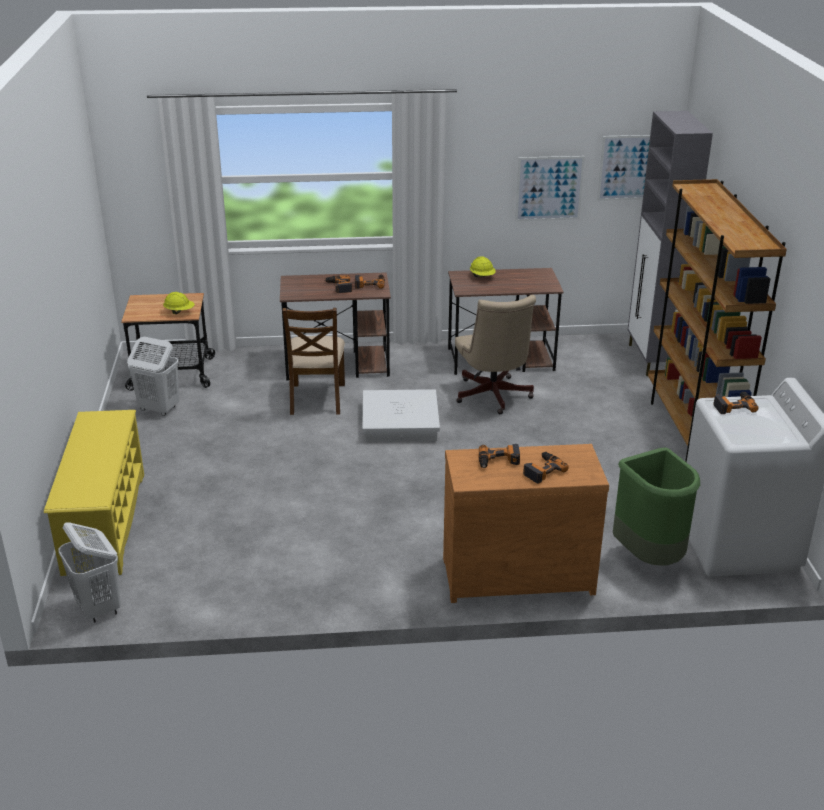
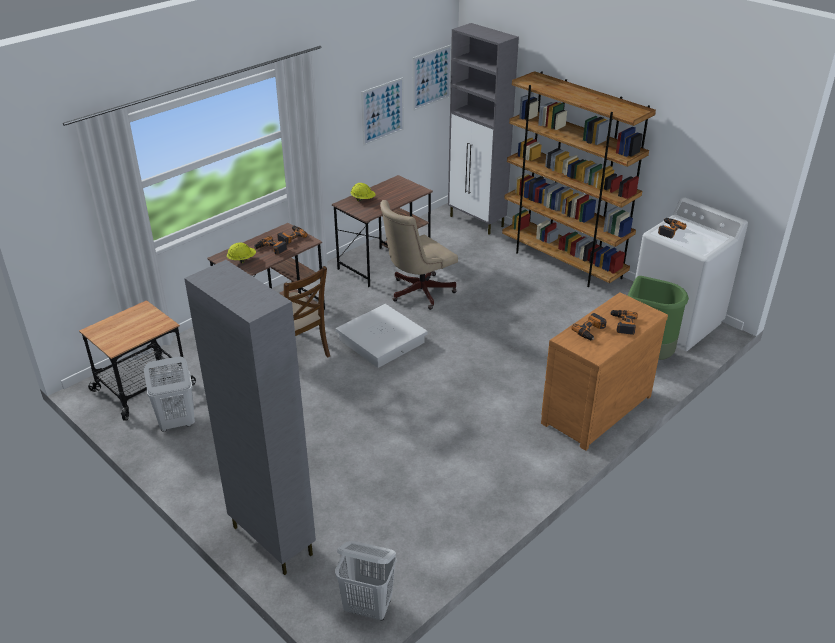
camera: 40 degrees left, 5 degrees up
(104, 522) = (272, 540): yellow shoe rack -> grey cabinet
(179, 312) = (152, 326): yellow hard hat -> yellow hard hat (242, 260)
(493, 397) = (417, 292): beige office chair -> beige office chair turned 105 degrees clockwise

